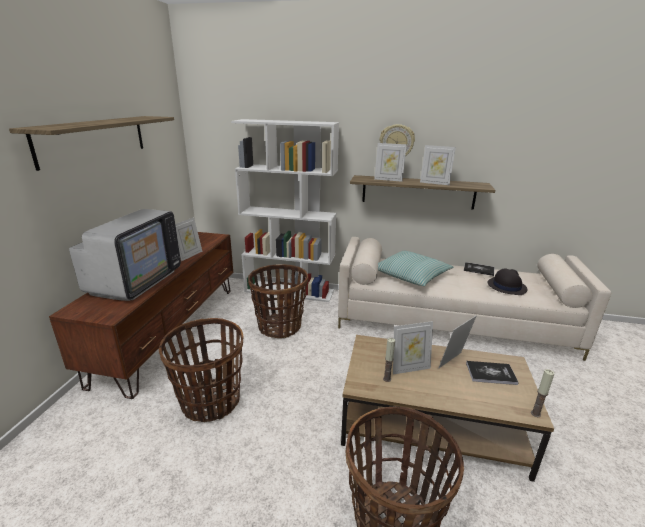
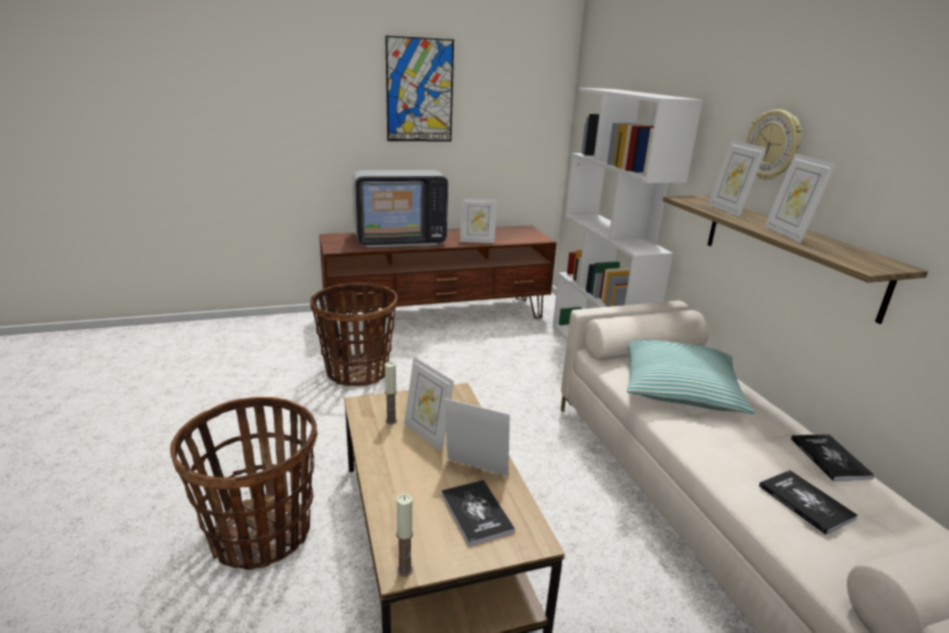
camera: 60 degrees right, 0 degrees up
(94, 139) = (419, 91): shelf -> picture
(279, 326) = (513, 368): basket -> none
(506, 286) = (805, 502): black hat -> book

